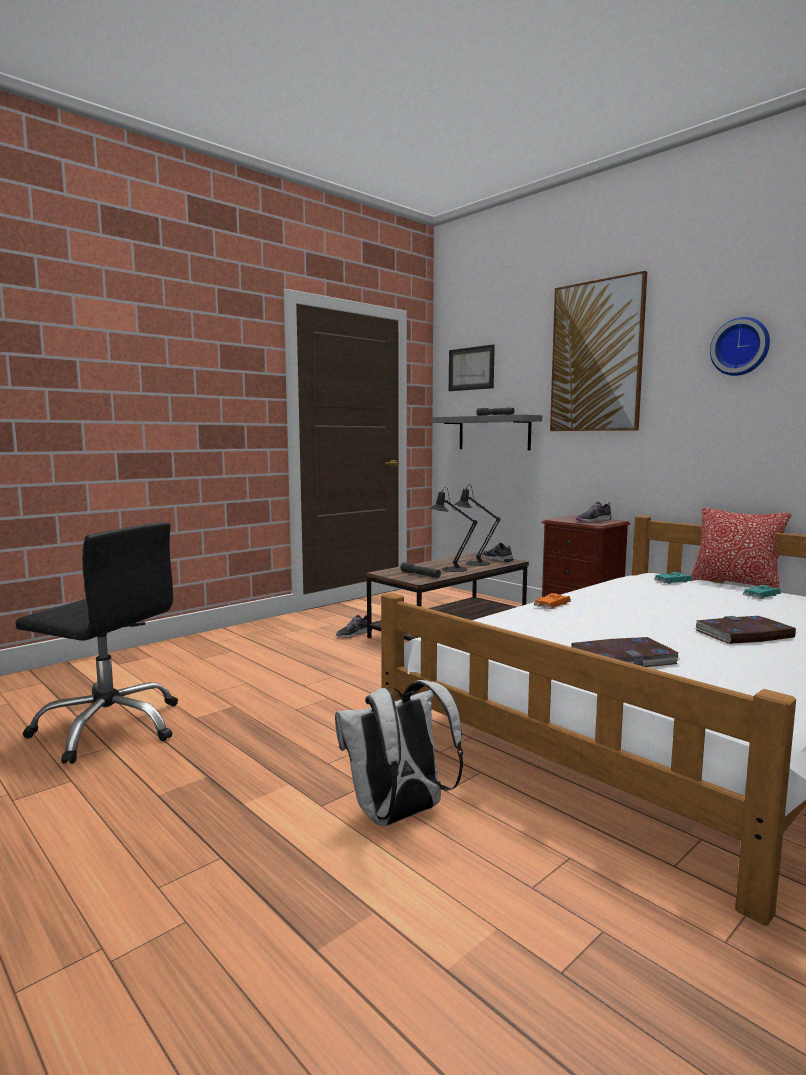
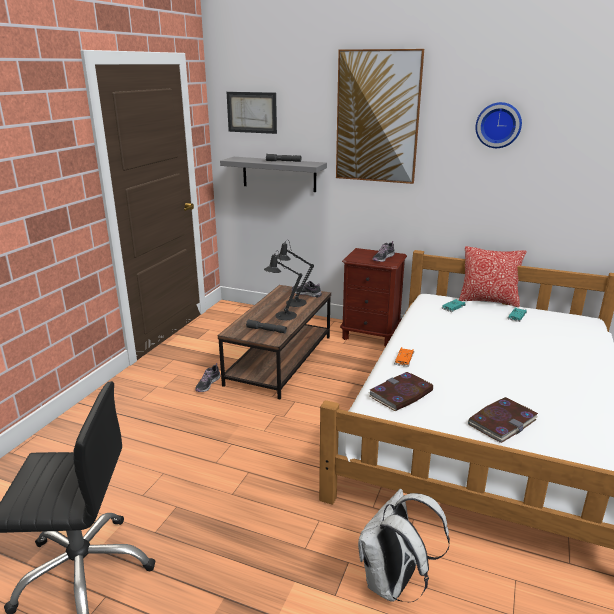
camera: 25 degrees left, 15 degrees up
(743, 634) = (543, 371): book -> book (401, 394)

